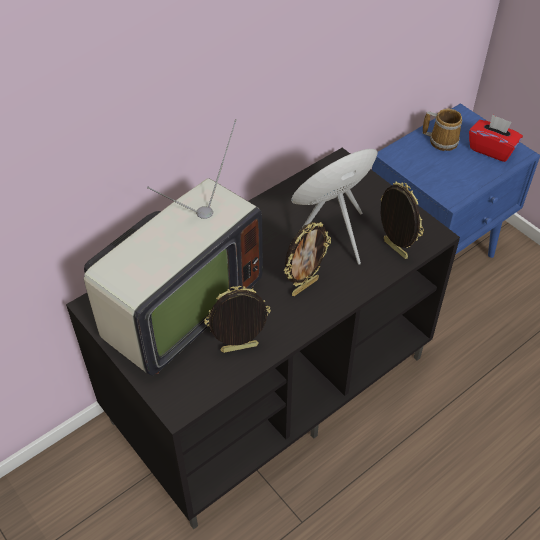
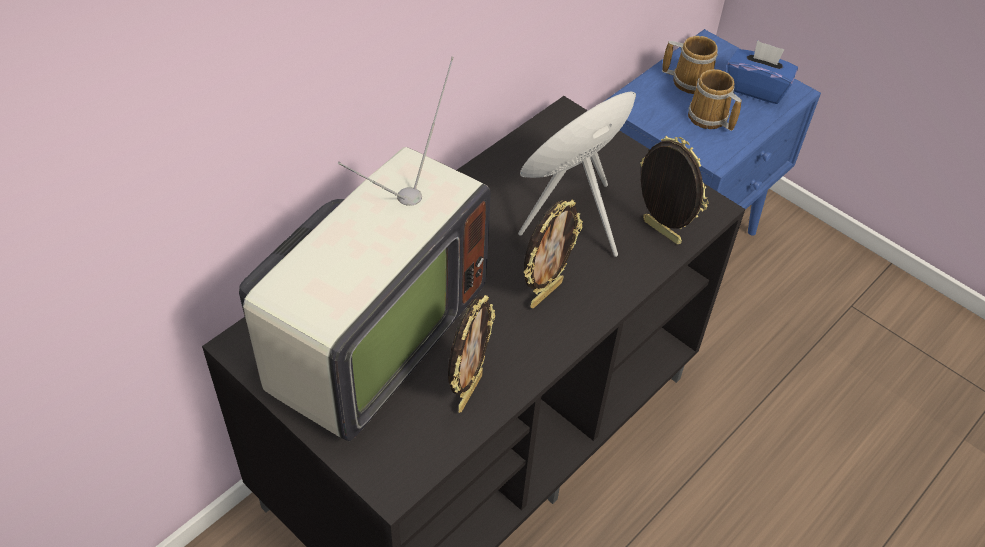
camera: 10 degrees left, 0 degrees up
(239, 349) = (468, 391): picture frame -> picture frame turned 135 degrees clockwise
(451, 169) = (709, 118): none -> mug
(491, 149) = (756, 88): red tissue box -> blue tissue box

